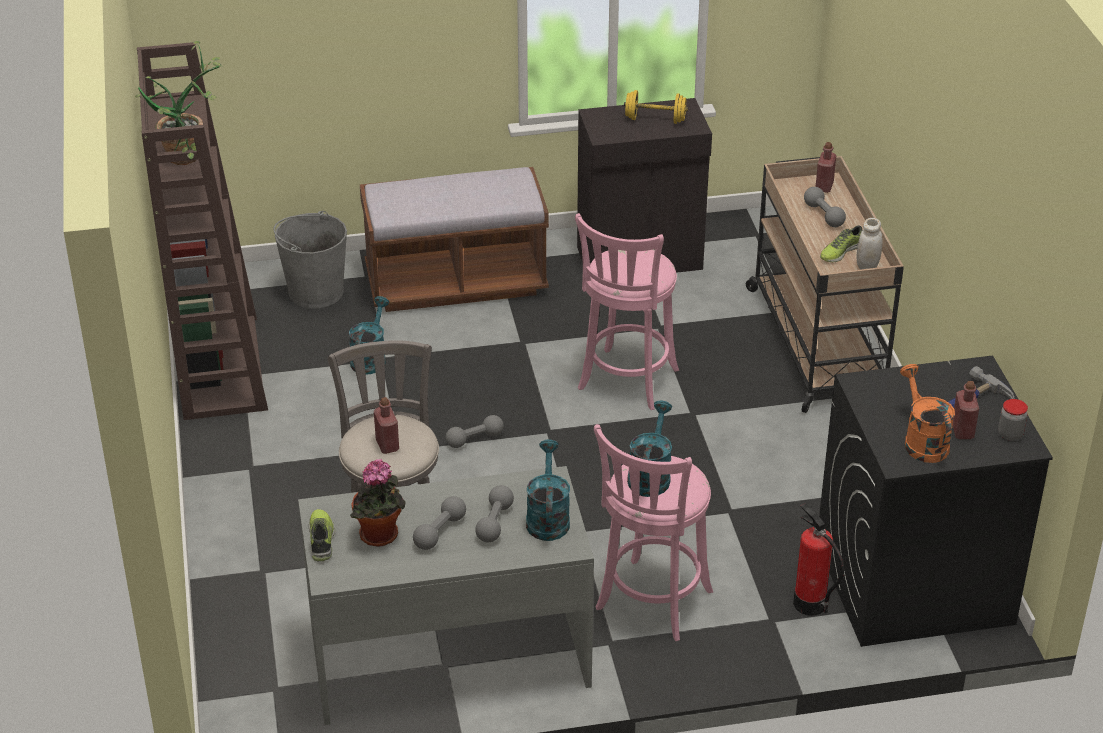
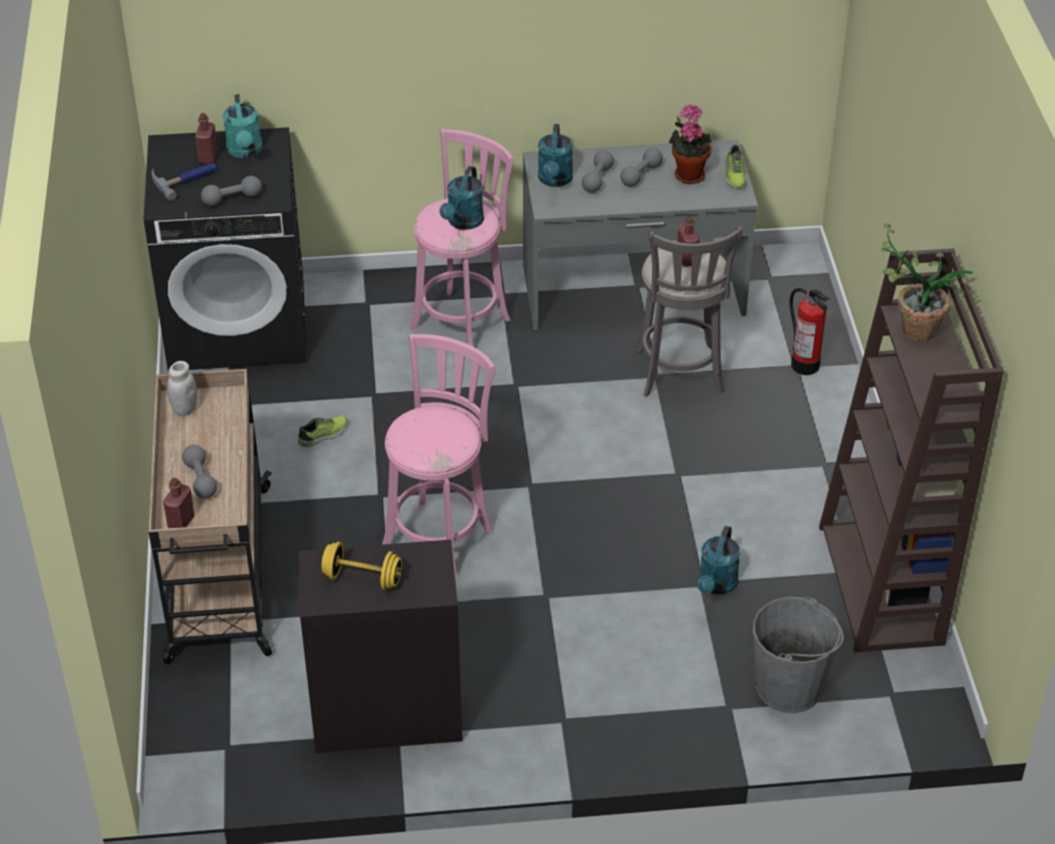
camera: 175 degrees left, 5 degrees up
(456, 283) = (618, 689): brown bench -> none
(474, 439) = (604, 480): grey dumbbell -> grey dumbbell (232, 199)
(809, 604) = (332, 313): fire extinguisher -> fire extinguisher (805, 365)
(840, 251) = (204, 429): shoe -> shoe (323, 435)
(922, 441) = (245, 151): orange watering can -> turquoise watering can
(1010, 434) = (171, 153): jar -> none

